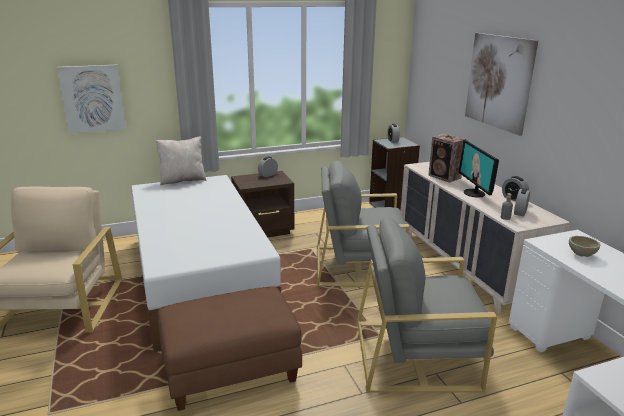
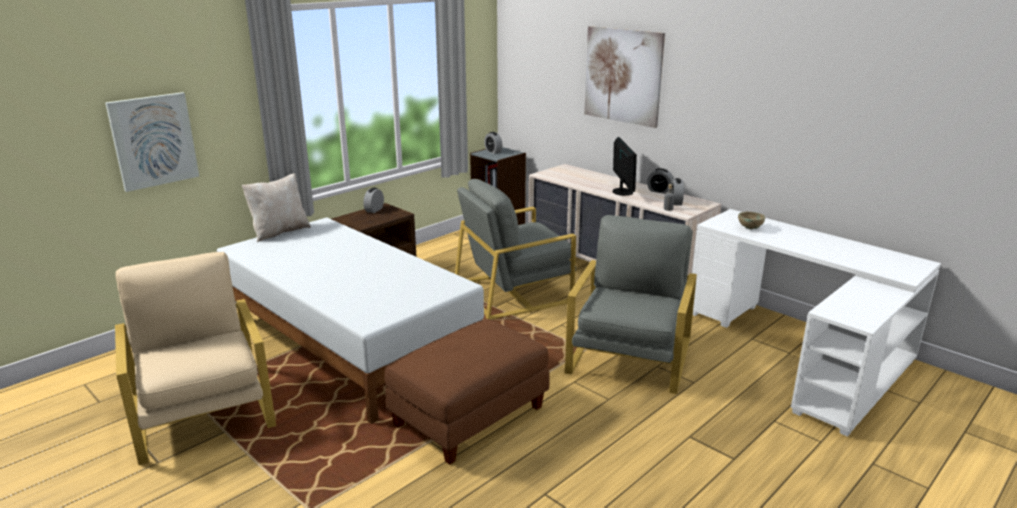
camera: 25 degrees left, 0 degrees up
(416, 354) = (629, 356): grey armchair -> grey armchair turned 135 degrees clockwise
(445, 177) = (581, 181): speaker -> none
(474, 193) = (622, 192): monitor -> monitor turned 150 degrees counterclockwise

